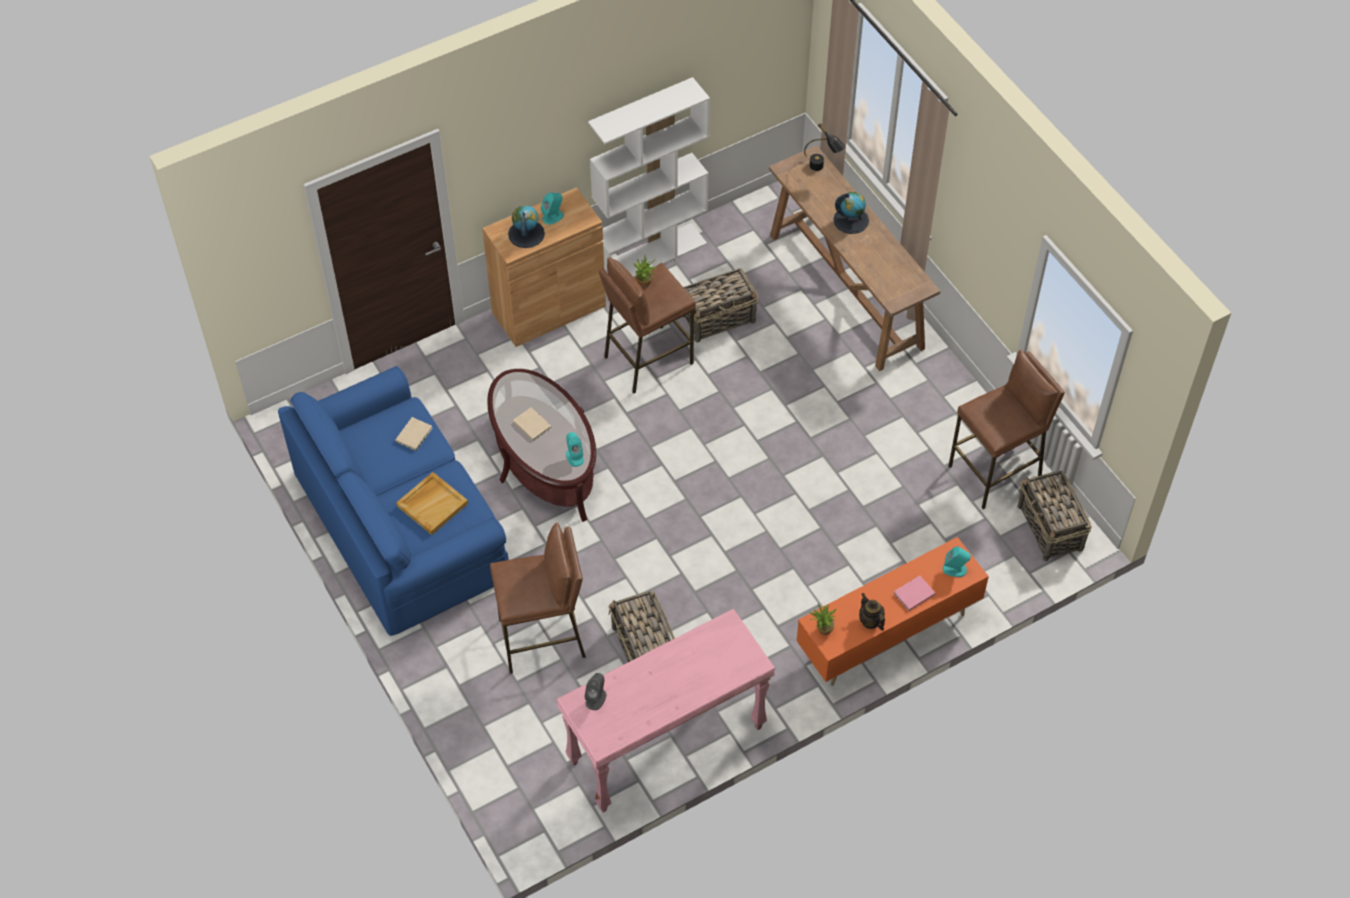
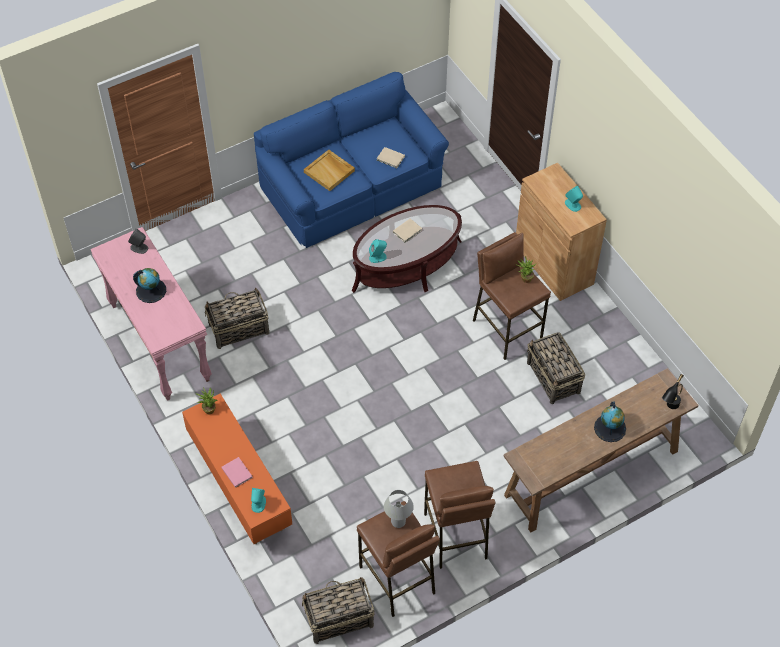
camera: 90 degrees right, 0 degrees up
(526, 234) = (553, 189): globe -> globe (151, 290)
(542, 639) = (251, 269): brown stool -> brown stool (455, 536)
(651, 254) = (618, 331): white bookcase -> none
(870, 621) = (214, 441): teapot -> none
(988, 410) = (398, 521): none -> white table lamp

